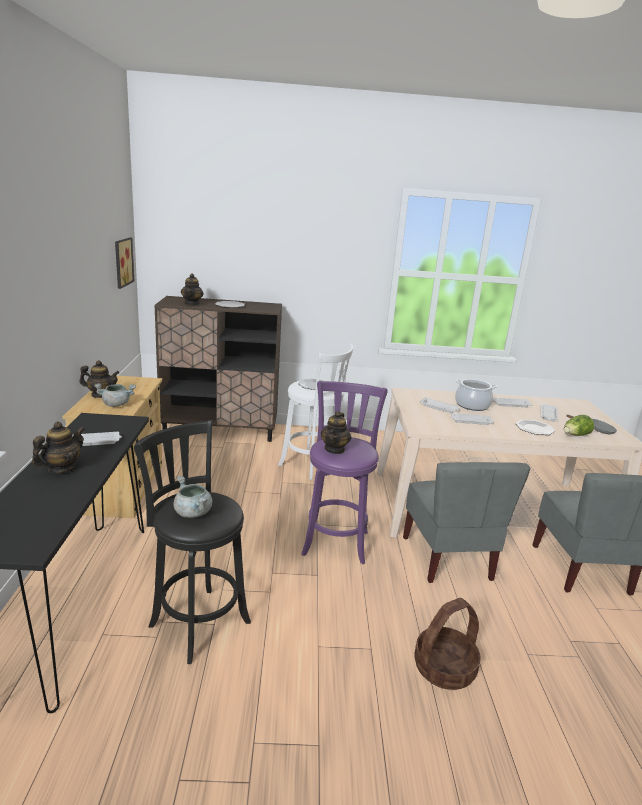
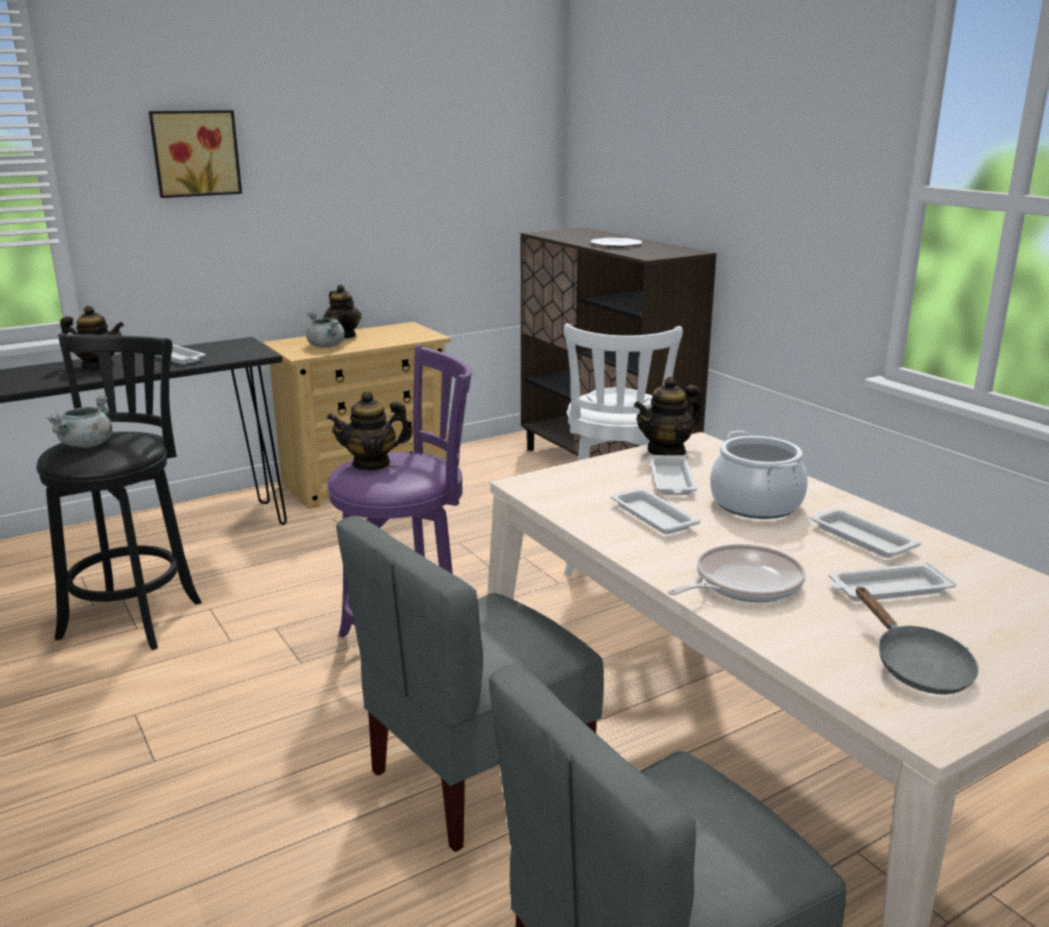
camera: 60 degrees right, 0 degrees up
(121, 262) = (498, 164): picture -> picture (195, 153)
(192, 303) = (574, 237): teapot -> teapot (667, 451)
(444, 669) = (142, 849): basket -> none
(534, 428) = (743, 583): plate -> frying pan
(575, 435) = (800, 639): lettuce -> none

